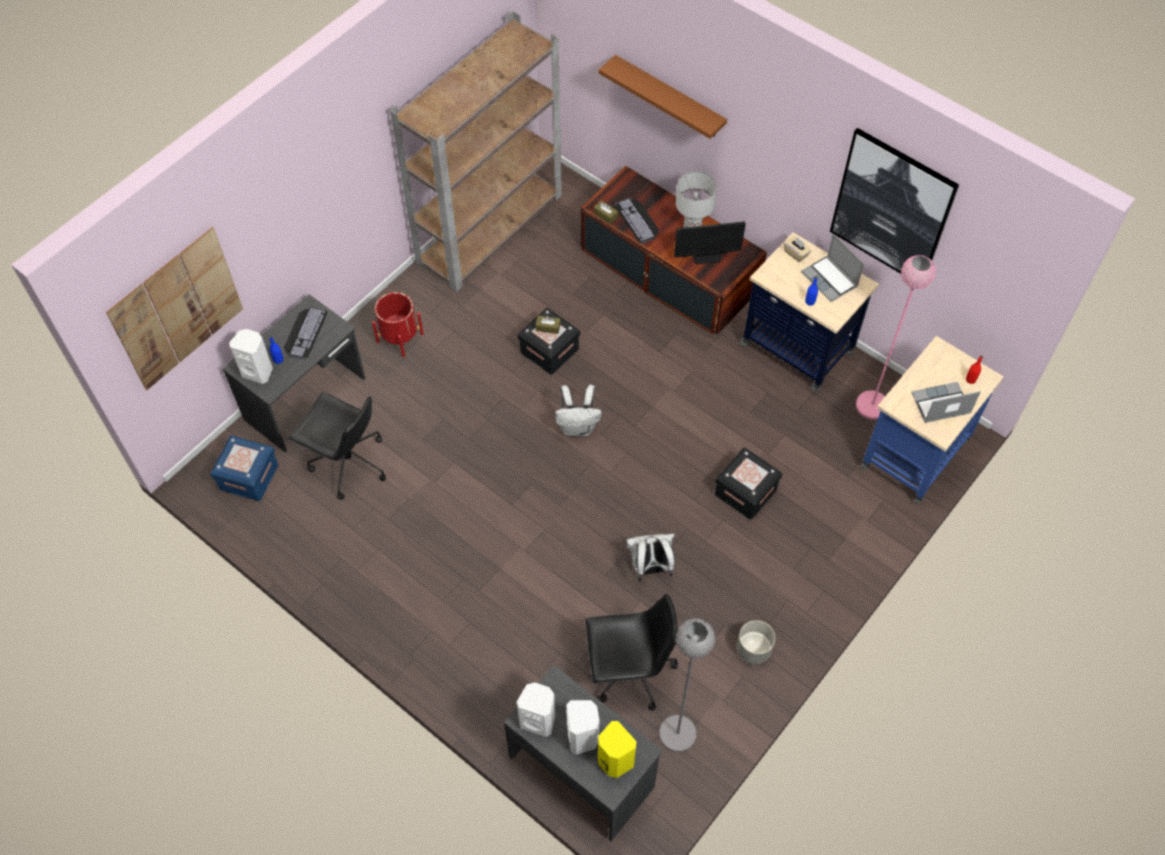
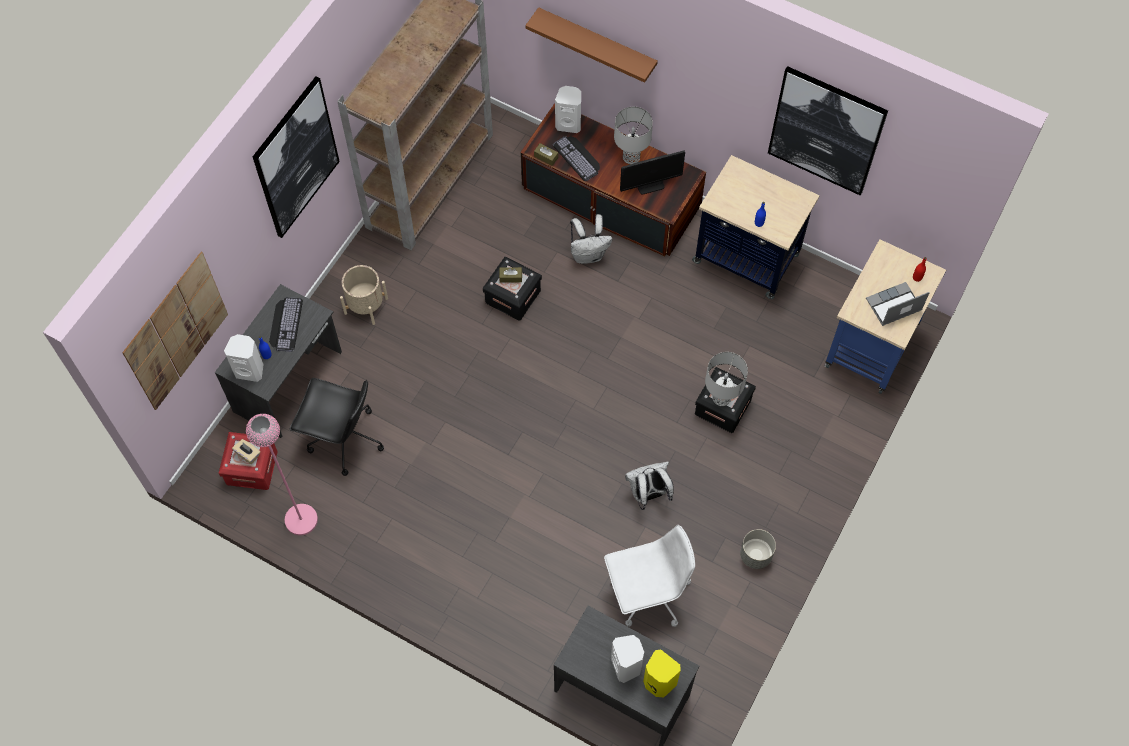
camera: 10 degrees left, 5 degrees up
(249, 477) = (252, 467): blue storage box -> red storage box
(336, 159) = (296, 158): none -> picture
(400, 338) = (366, 306): red planter -> beige planter
(538, 720) = (584, 657): white speaker -> white speaker (569, 123)
(578, 427) = (555, 368): white backpack -> white backpack (588, 254)
(628, 672) = (647, 595): black office chair -> white office chair
(677, 734) = (701, 644): grey floor lamp -> none
(744, 478) = (722, 397): none -> white table lamp
(796, 253) = (738, 176): beige tissue box -> beige tissue box (248, 454)
(830, 279) = (774, 198): laptop -> none
(871, 405) = (824, 304): pink floor lamp -> pink floor lamp (301, 520)

